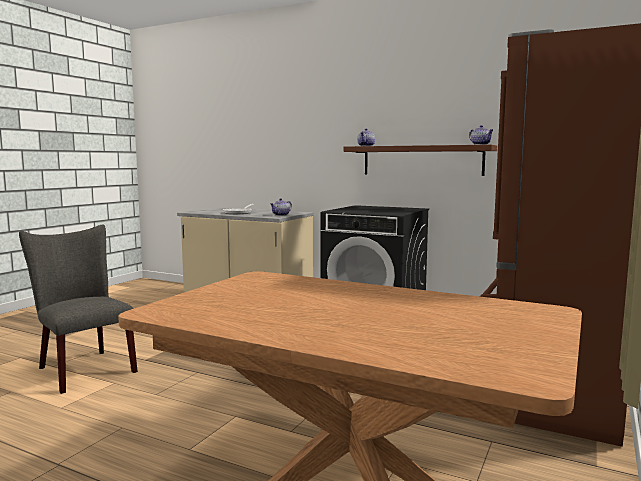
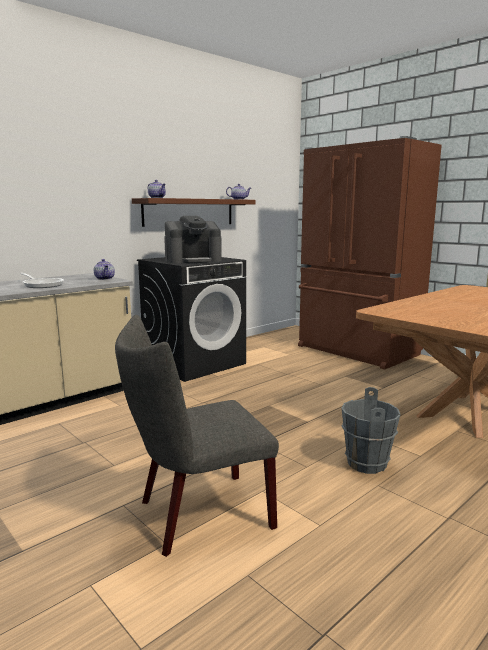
camera: 70 degrees left, 5 degrees up
(165, 419) = (366, 463): none -> grey bucket
(364, 210) = (193, 260): none -> coffee machine

